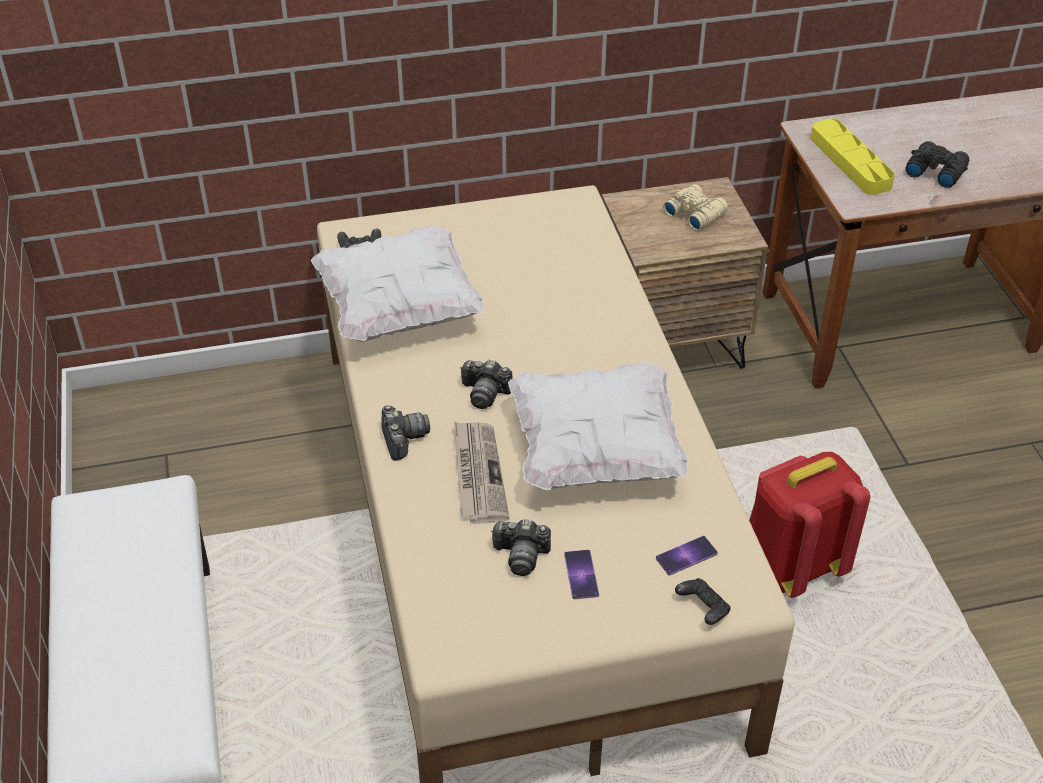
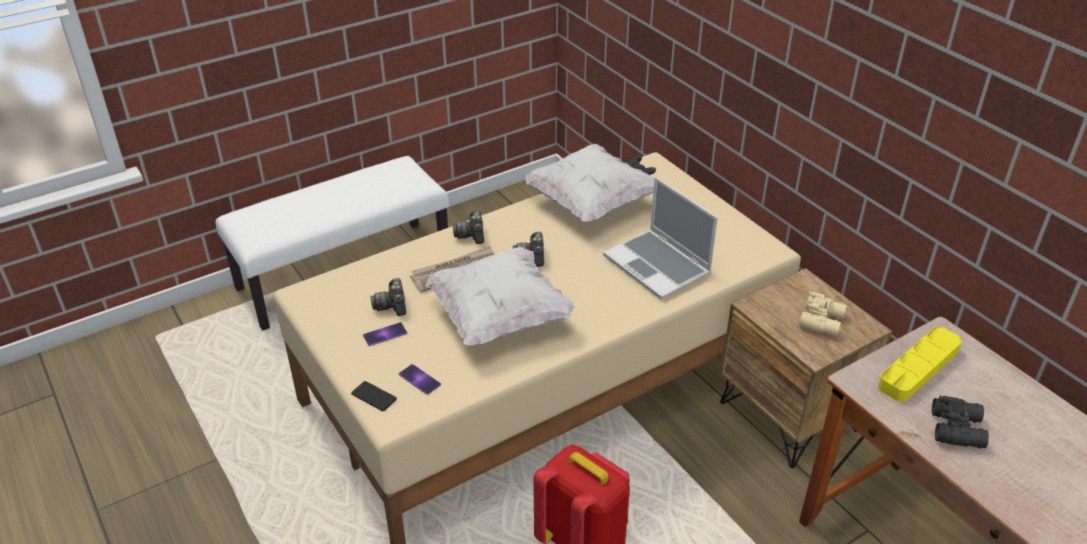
camera: 70 degrees right, 5 degrees down
(403, 439) = (471, 235): camera -> camera turned 120 degrees clockwise
(562, 291) = (658, 266): none -> laptop
(703, 608) = (374, 396): black game controller -> phone

